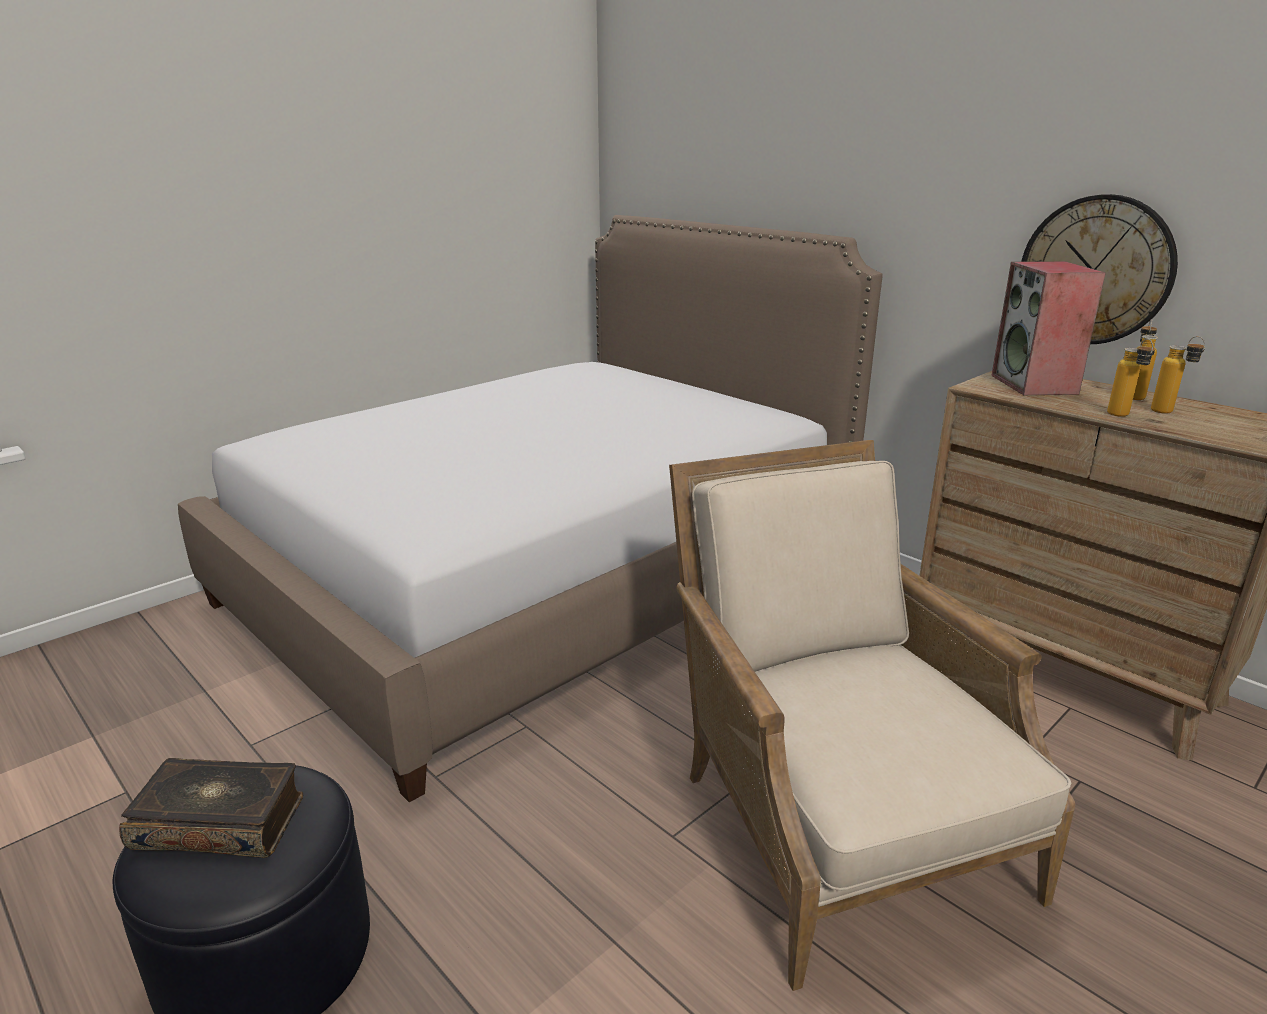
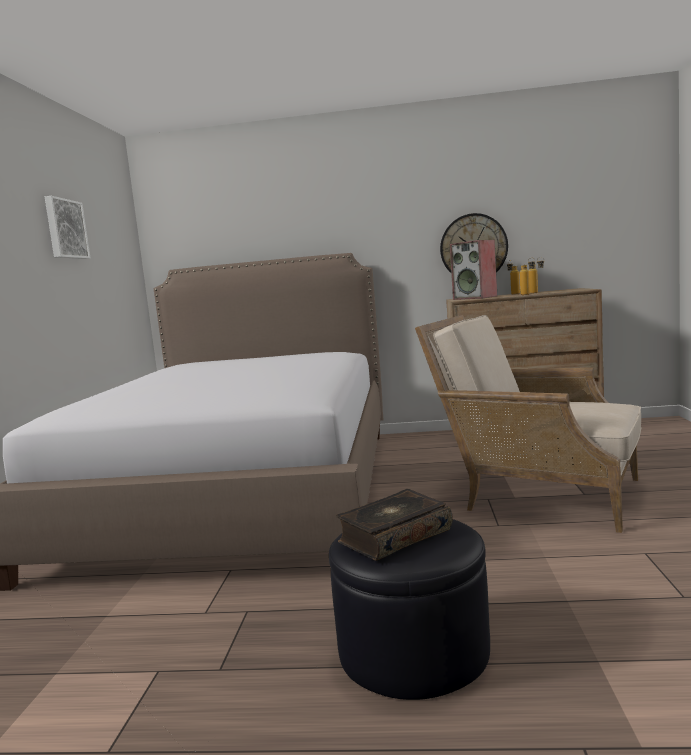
camera: 40 degrees left, 15 degrees down
(418, 165) = (65, 229): none -> picture

